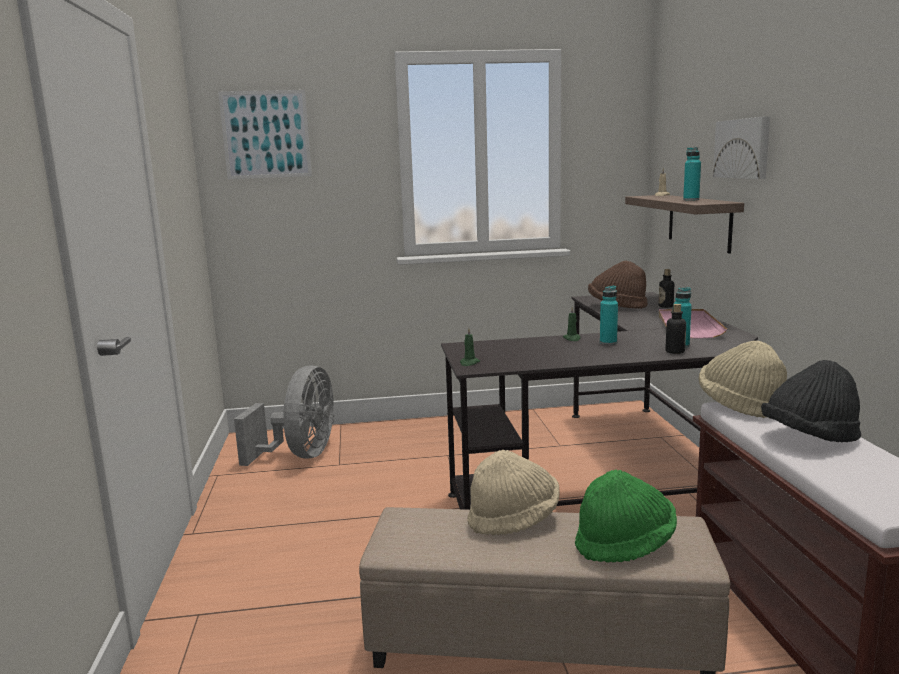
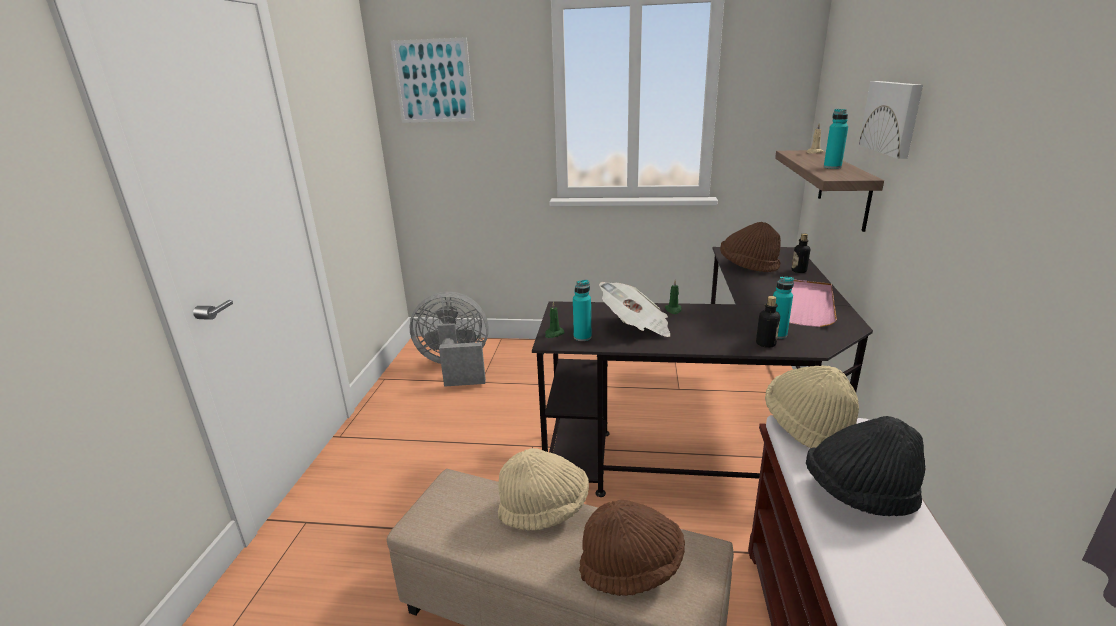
camera: 15 degrees right, 10 degrees up
(301, 455) = (455, 367): grey fan -> grey fan turned 120 degrees counterclockwise
(546, 352) = (636, 327): none -> newspaper
(608, 342) = (705, 320): turquoise bottle -> turquoise bottle (582, 337)
(624, 545) = (631, 567): green hat -> brown hat

